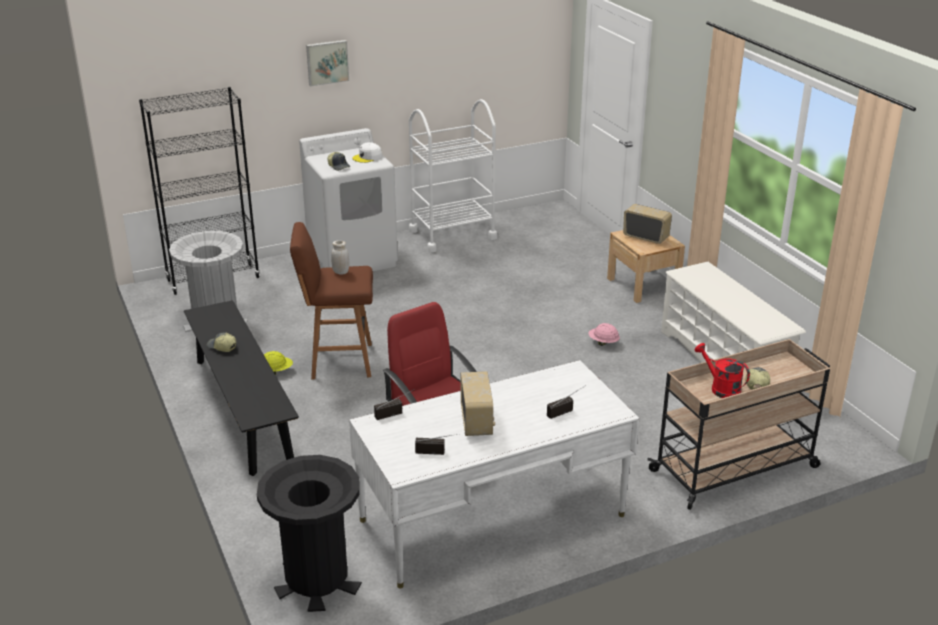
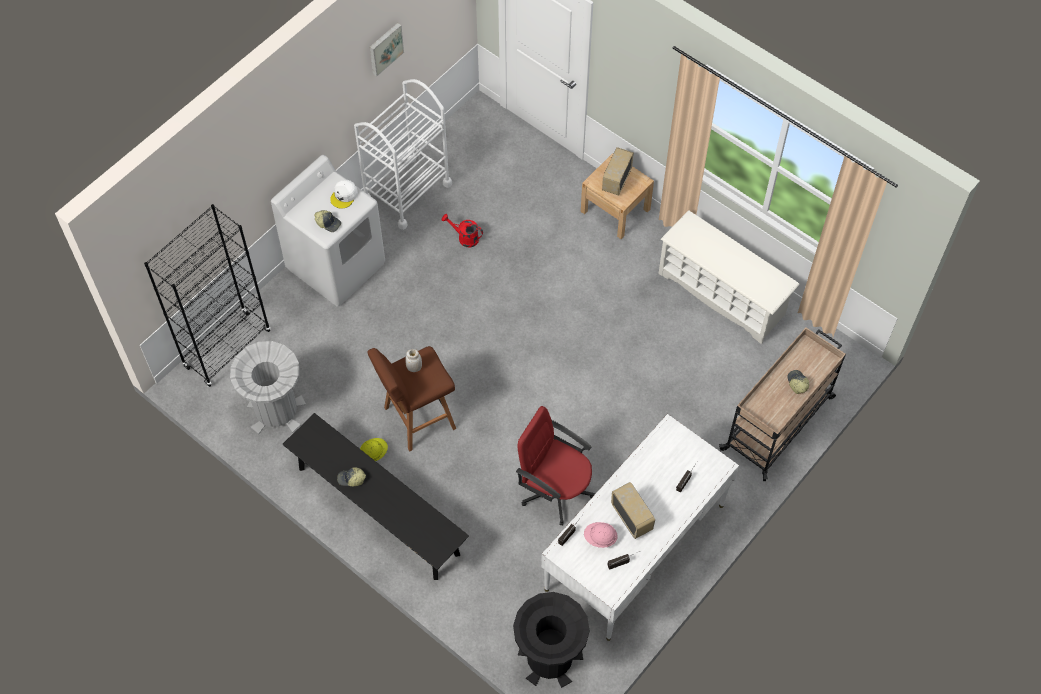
camera: 25 degrees left, 30 degrees up
(327, 62) = (282, 128): picture -> picture (385, 48)
(603, 342) = (619, 307): pink hard hat -> pink hard hat (600, 538)
(646, 237) = (616, 180): radio -> radio turned 75 degrees counterclockwise
(720, 388) = (775, 400): red watering can -> red watering can (464, 238)

